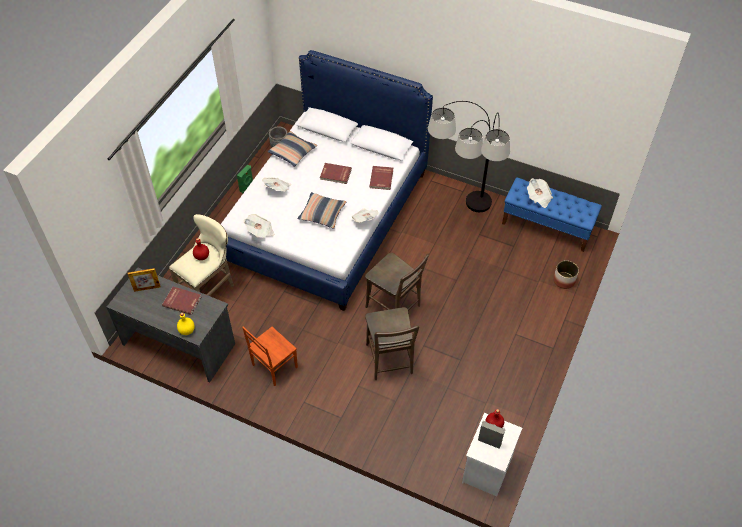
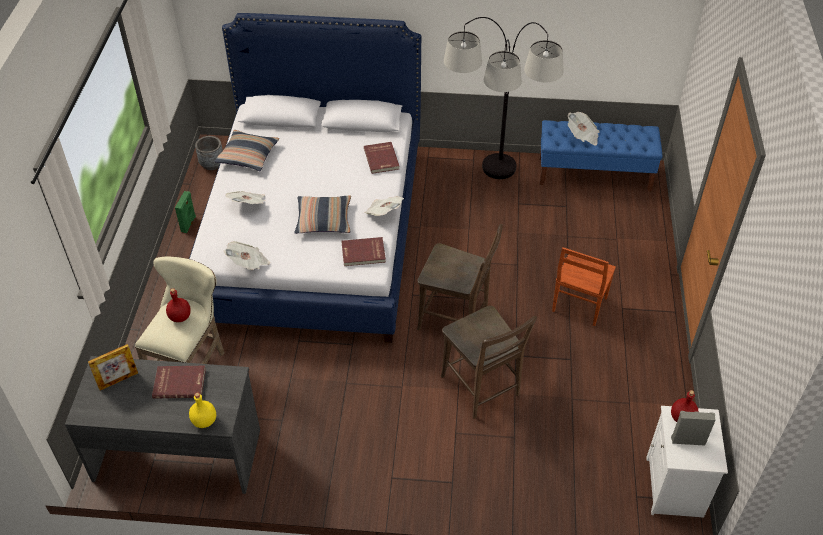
camera: 20 degrees left, 5 degrees down
(274, 366) = (328, 443): brown chair -> brown chair (578, 305)
(335, 174) = (319, 168): red book -> red book (363, 253)
(564, 280) = (646, 229): planter -> none

